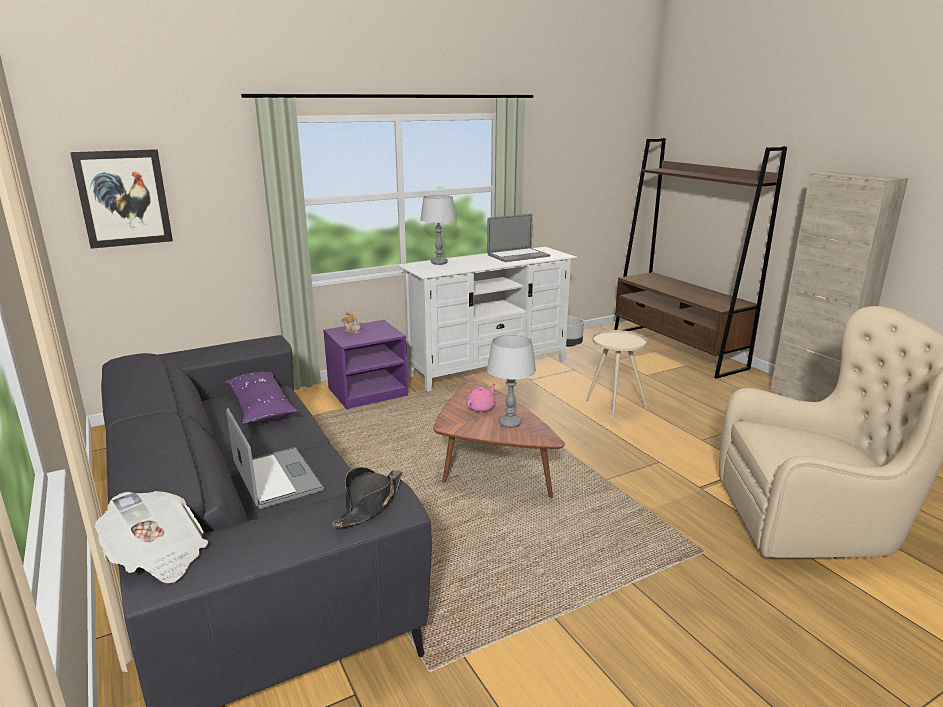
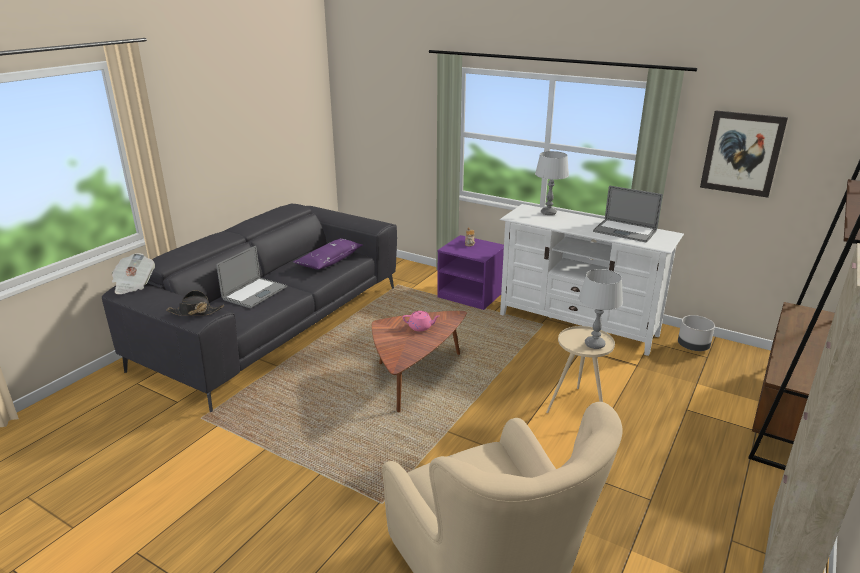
camera: 60 degrees right, 5 degrees up
(124, 198) = (367, 110): picture -> picture (742, 153)
(510, 423) = (407, 344): grey table lamp -> grey table lamp (595, 344)

